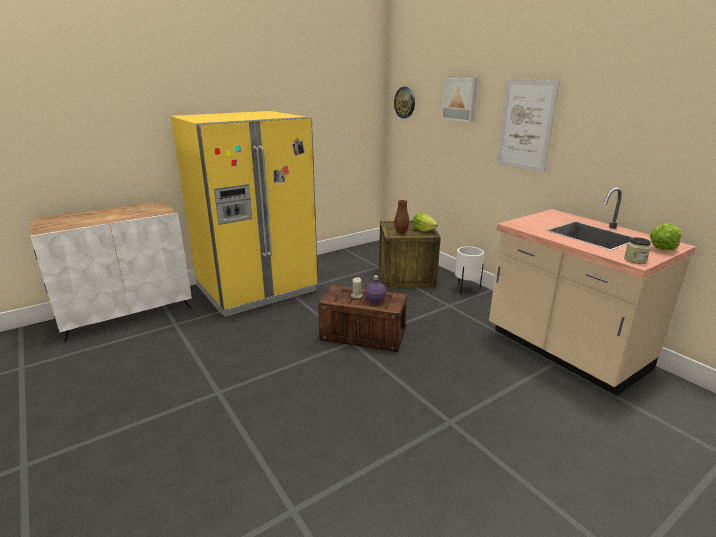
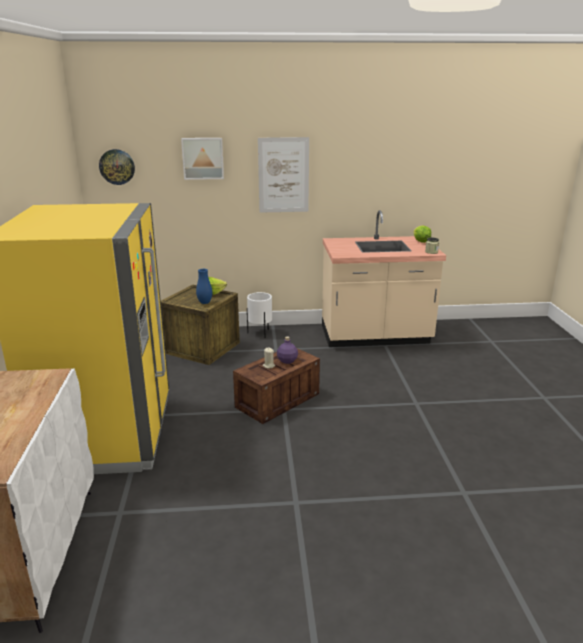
camera: 60 degrees left, 0 degrees up
(401, 232) = (205, 303): brown vase -> blue vase

